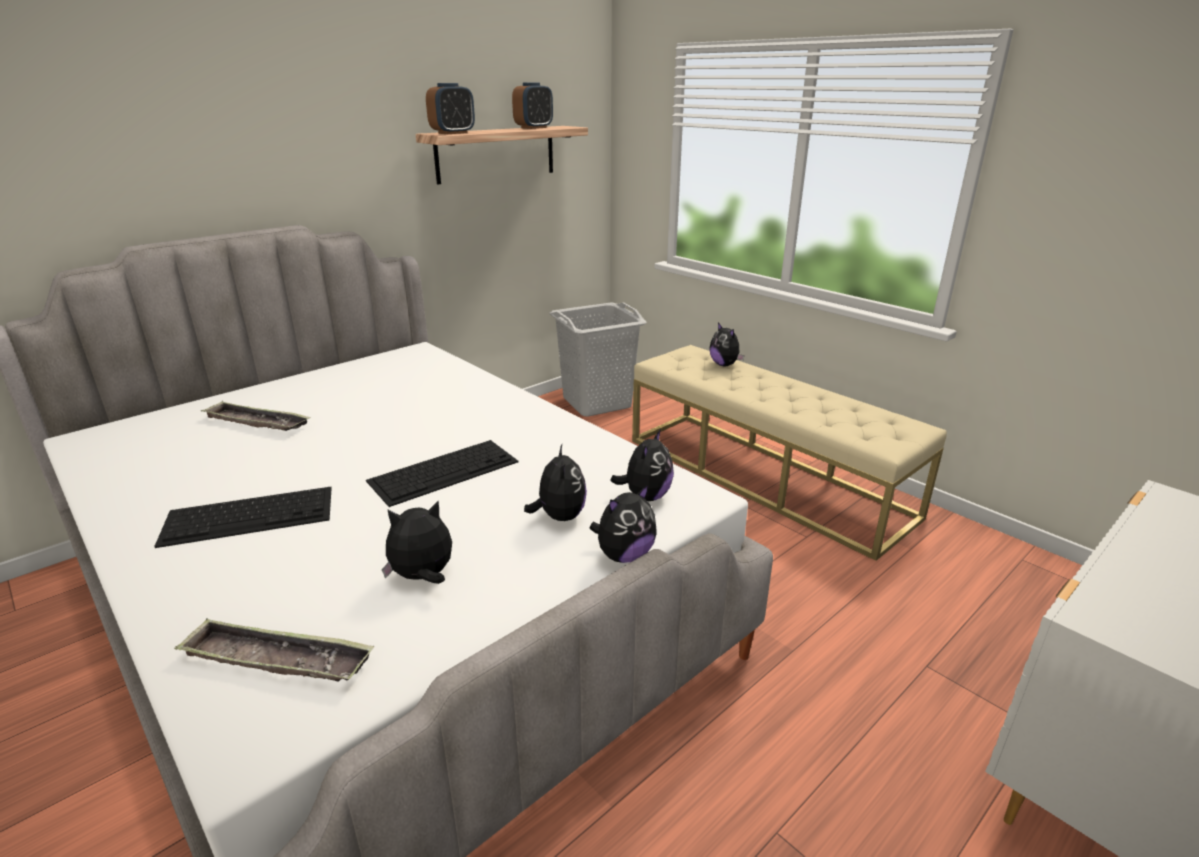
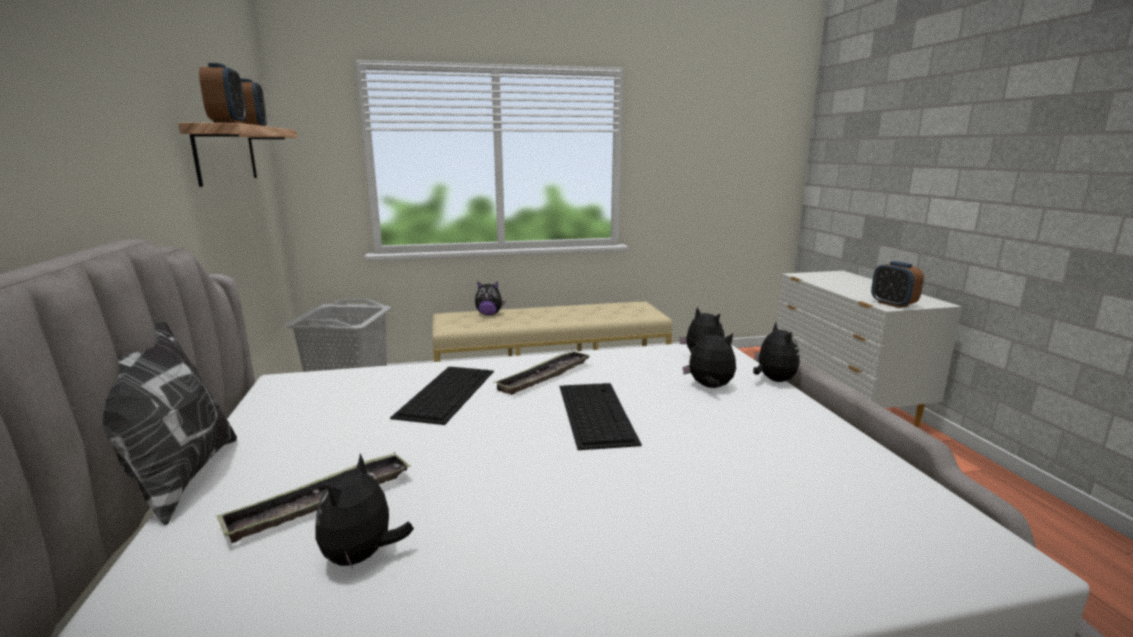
camera: 60 degrees left, 10 degrees down
(251, 515) = (592, 525): keyboard -> keyboard (446, 392)
(267, 380) = (174, 482): none -> pillow
(277, 659) = (878, 529): tray -> tray (544, 377)
(423, 577) = (770, 447): plush toy -> plush toy (362, 556)
(1121, 623) = (893, 304): none -> alarm clock

